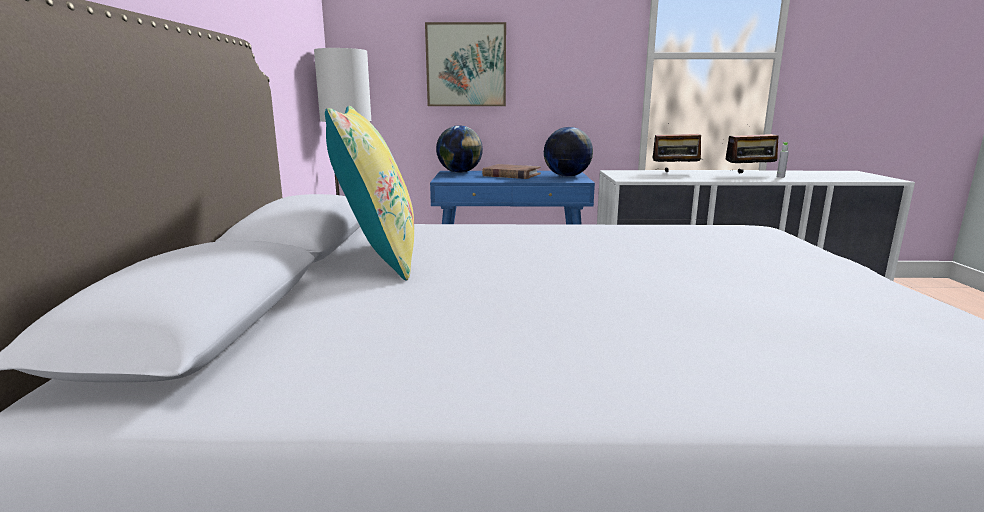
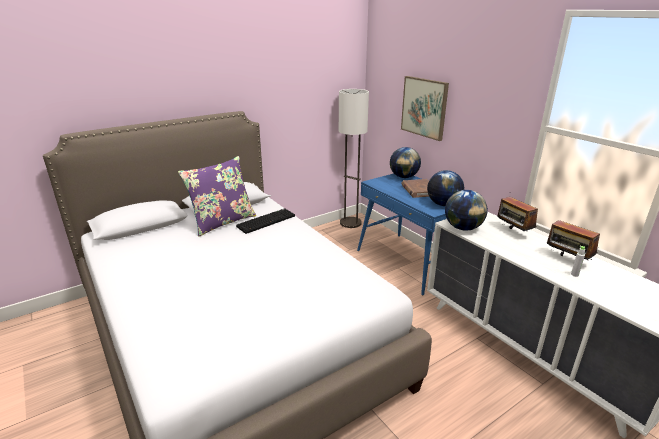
camera: 55 degrees right, 10 degrees up
(379, 257) = (222, 222): yellow pillow -> purple pillow
(443, 235) = (266, 221): none -> keyboard
(644, 178) = (463, 228): none -> globe

